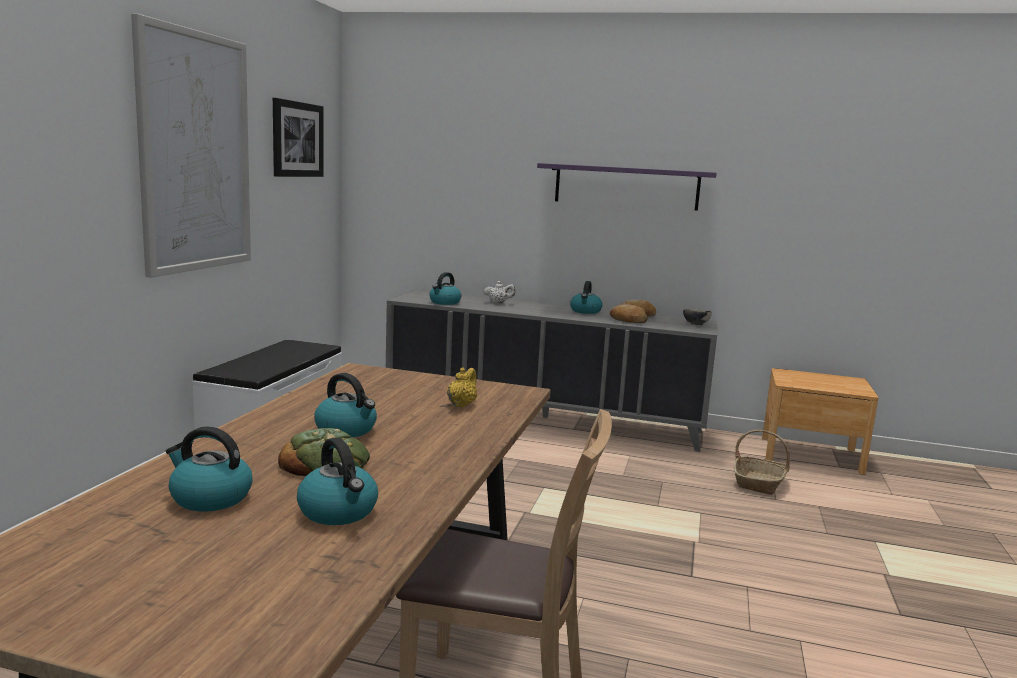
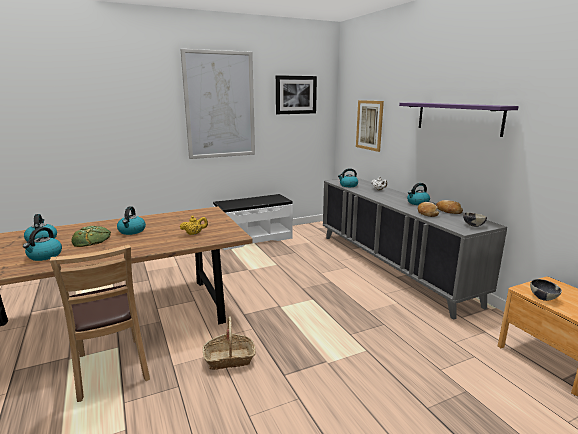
camera: 50 degrees right, 5 degrees up
(439, 199) = (369, 125): none -> picture
(759, 482) = (453, 355): basket -> basket (229, 358)
(809, 385) = (543, 298): none -> bowl

